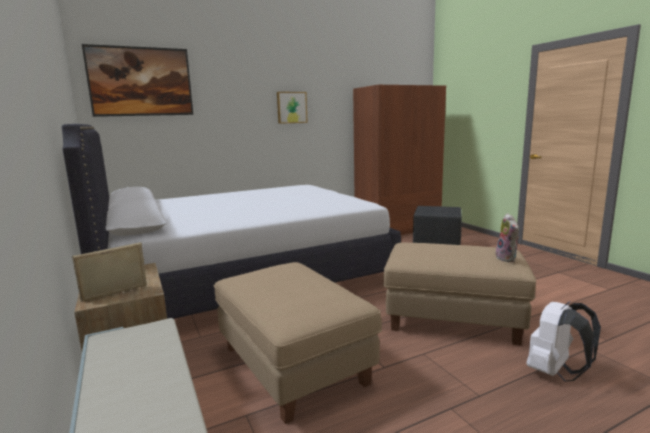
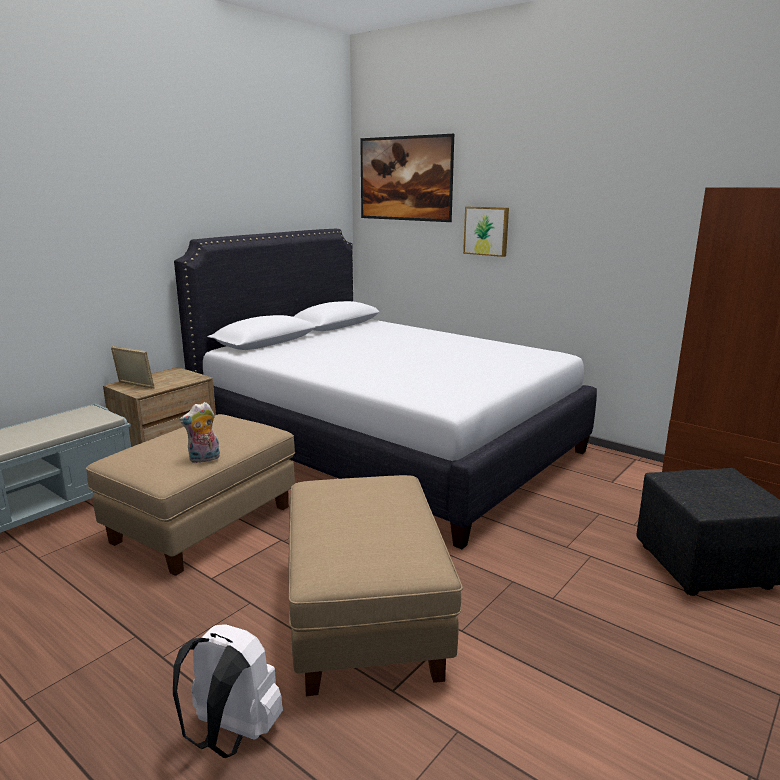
camera: 65 degrees right, 5 degrees up
(291, 107) = (590, 220): picture -> picture (486, 231)
(507, 258) = (349, 560): plush toy -> plush toy (204, 459)

